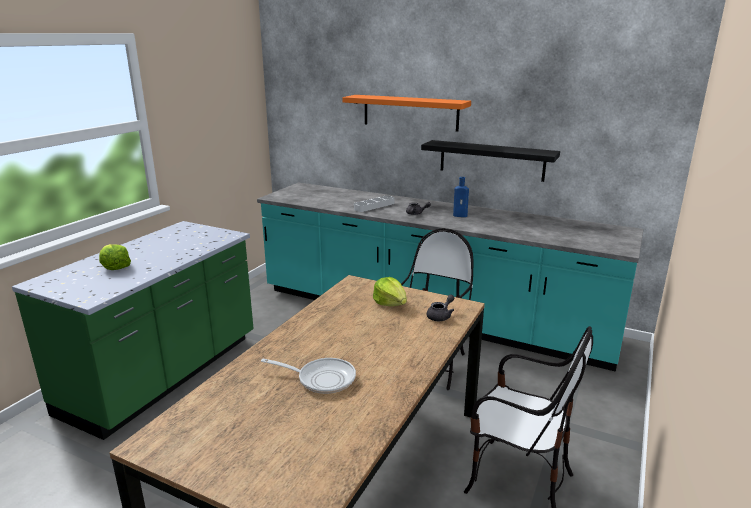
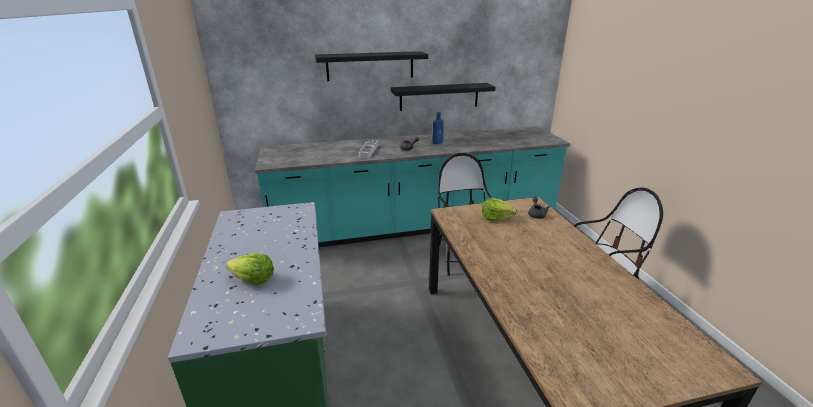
camera: 40 degrees left, 5 degrees up
(322, 379) = (565, 286): frying pan -> none
(410, 112) = (370, 66): orange shelf -> black shelf

